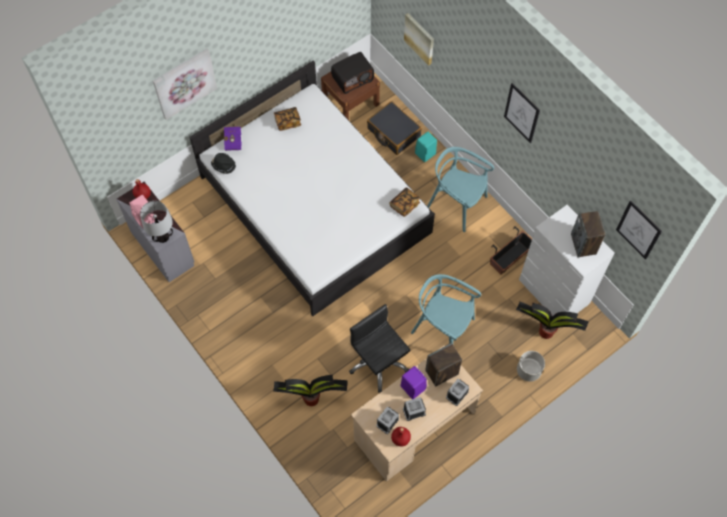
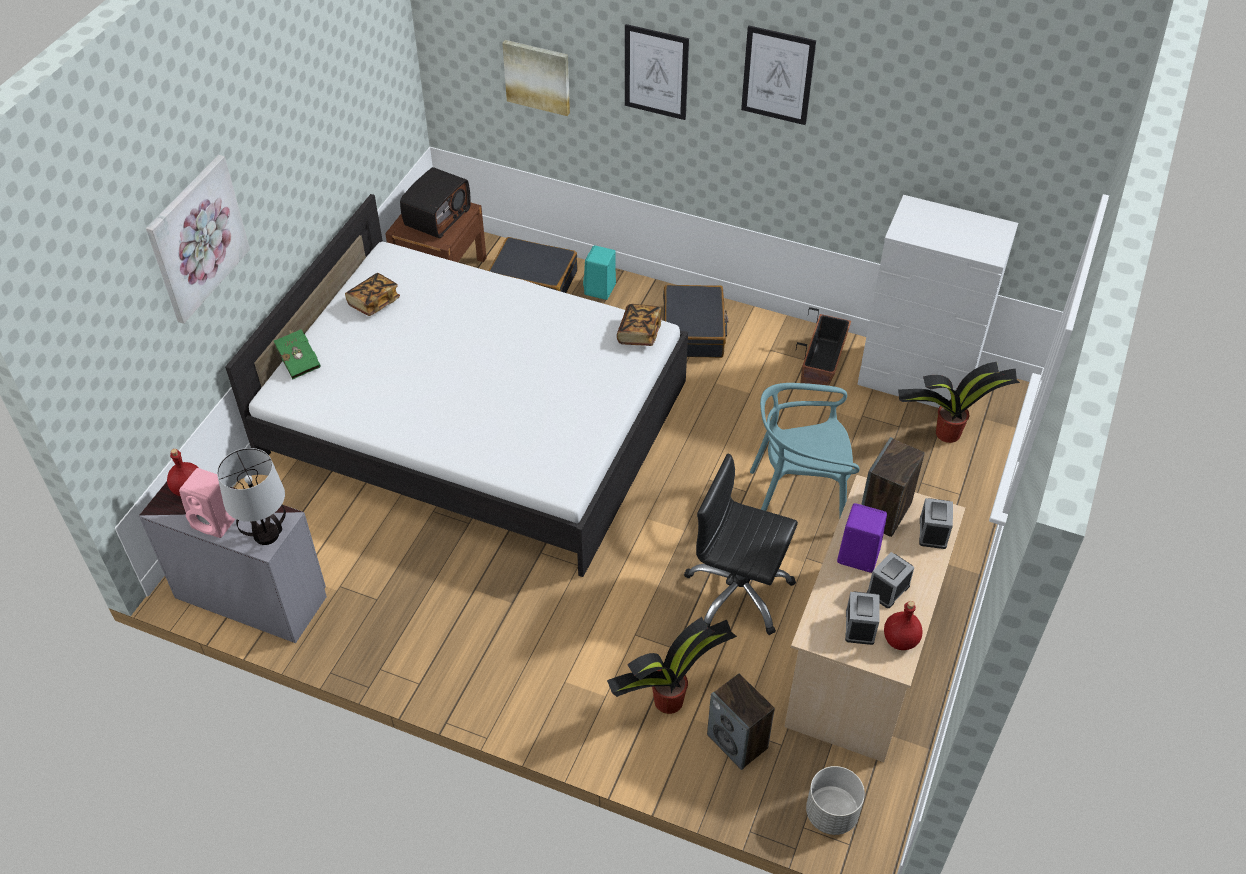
camera: 30 degrees left, 15 degrees down
(223, 165) = (303, 399): black hat -> none
(233, 141) = (299, 361): purple book -> green book
(456, 204) = (693, 331): turquoise chair -> black suitcase
(528, 370) = (965, 494): grey planter -> grey planter (831, 813)
(583, 244) = (969, 230): speaker -> speaker (738, 742)
(638, 230) = (1059, 142): picture -> picture (656, 72)

